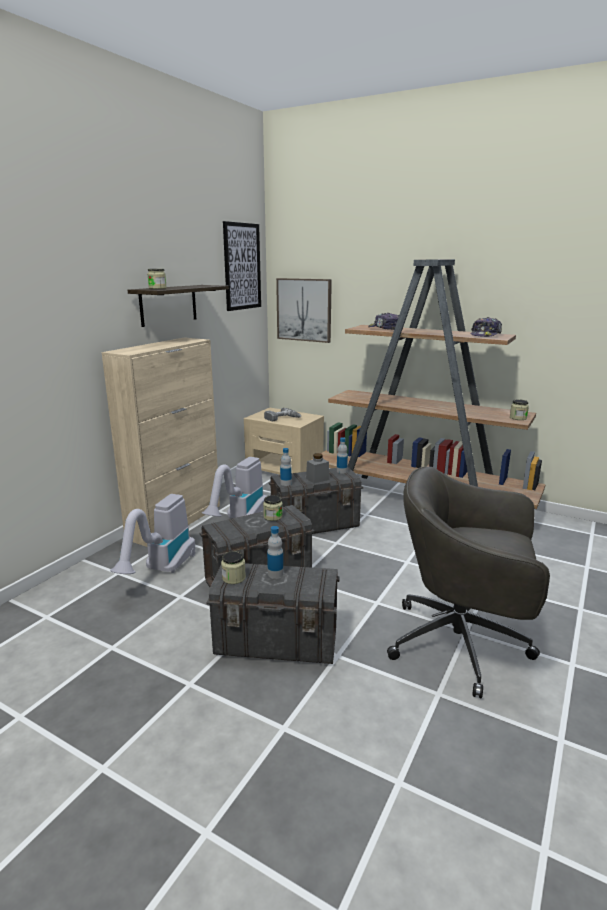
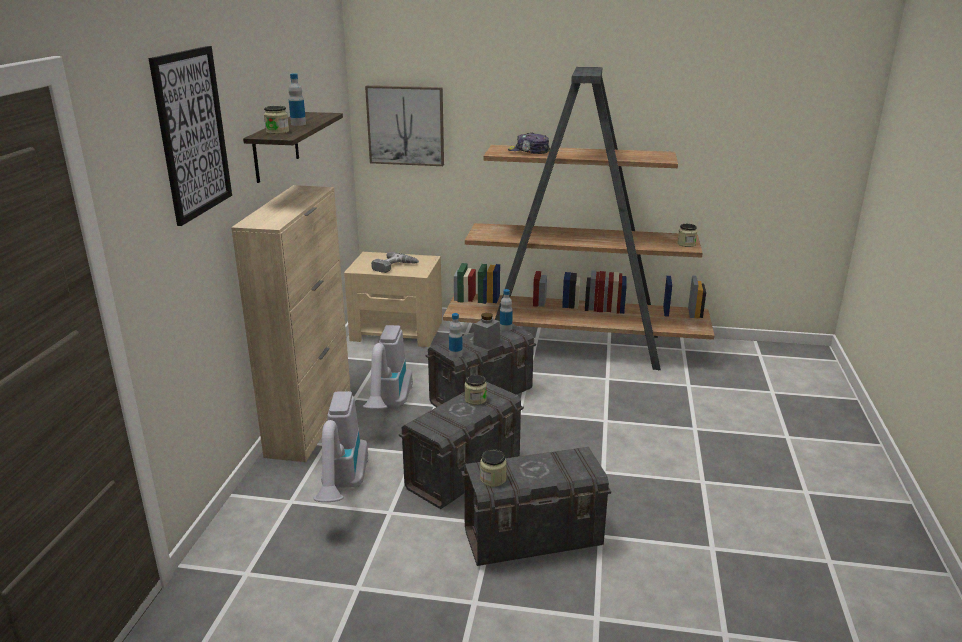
camera: 20 degrees left, 5 degrees up
(242, 266) = (329, 77): picture -> picture (192, 134)
(275, 574) = (532, 465): bottle -> bottle (298, 124)
(462, 644) = (706, 495): grey office chair -> none
(485, 335) = (647, 155): cap -> none

